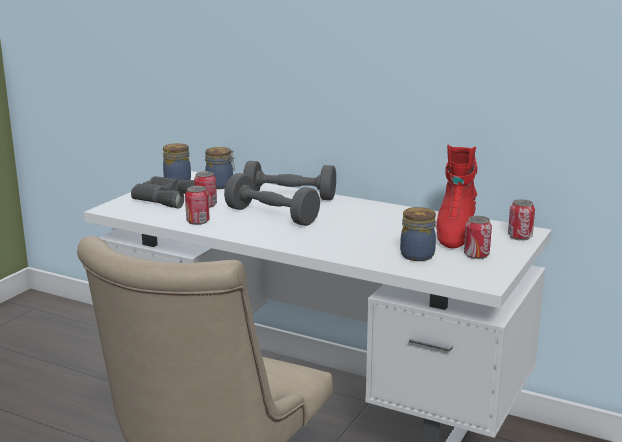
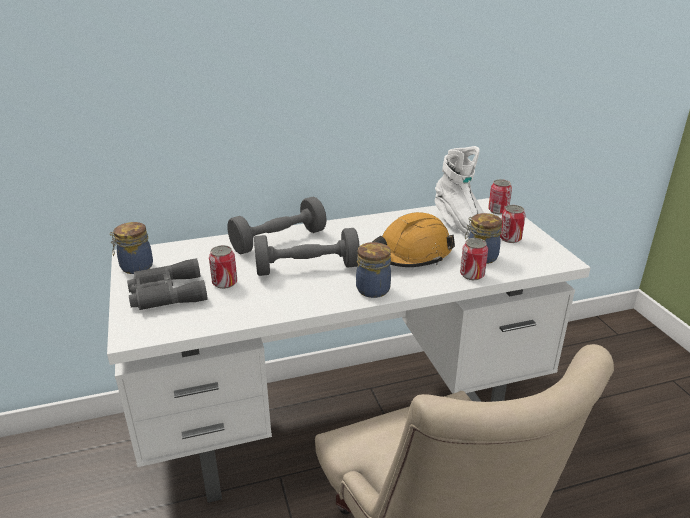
camera: 45 degrees left, 10 degrees up
(198, 221) = (257, 306): can -> can (472, 275)
(220, 185) = (191, 254): jar -> jar (373, 289)
(363, 234) = (411, 254): none -> orange hard hat
(454, 233) = (460, 225): red boot -> white boot

